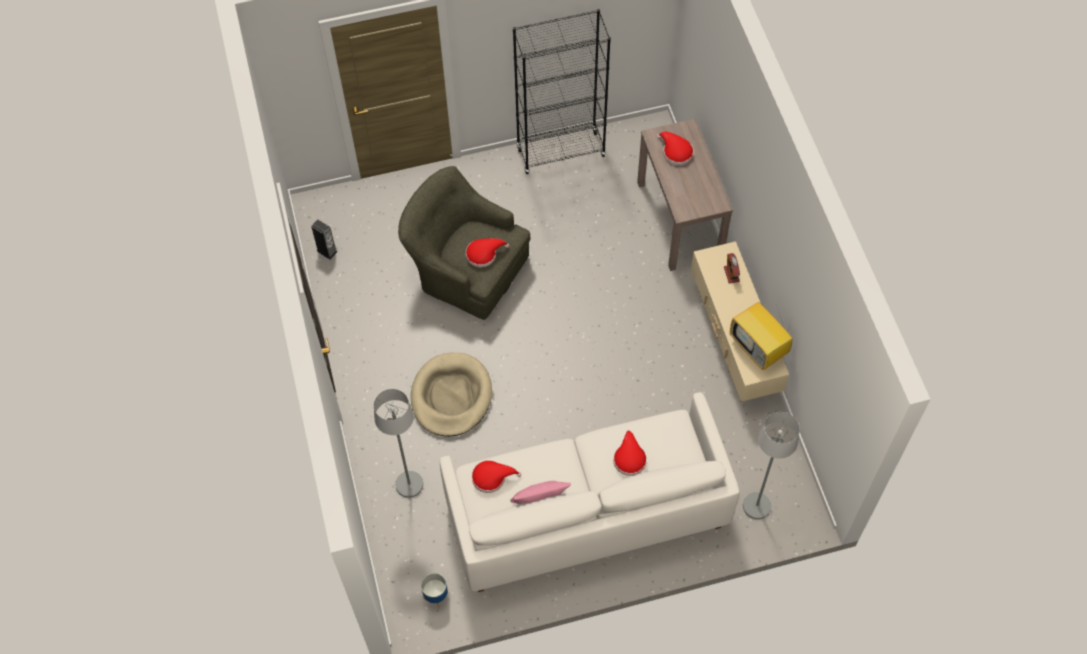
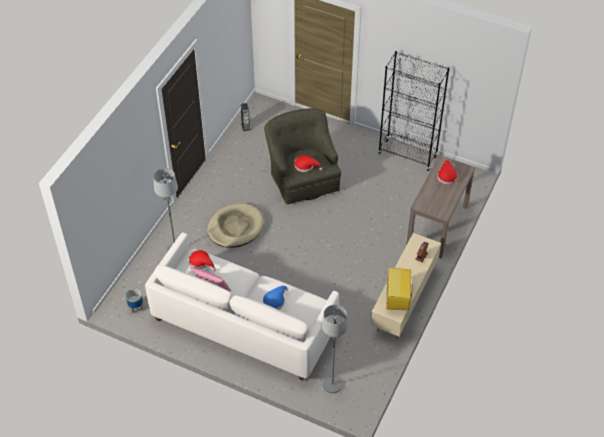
camera: 40 degrees right, 10 degrees down
(629, 457) = (275, 300): red hat -> blue hat

